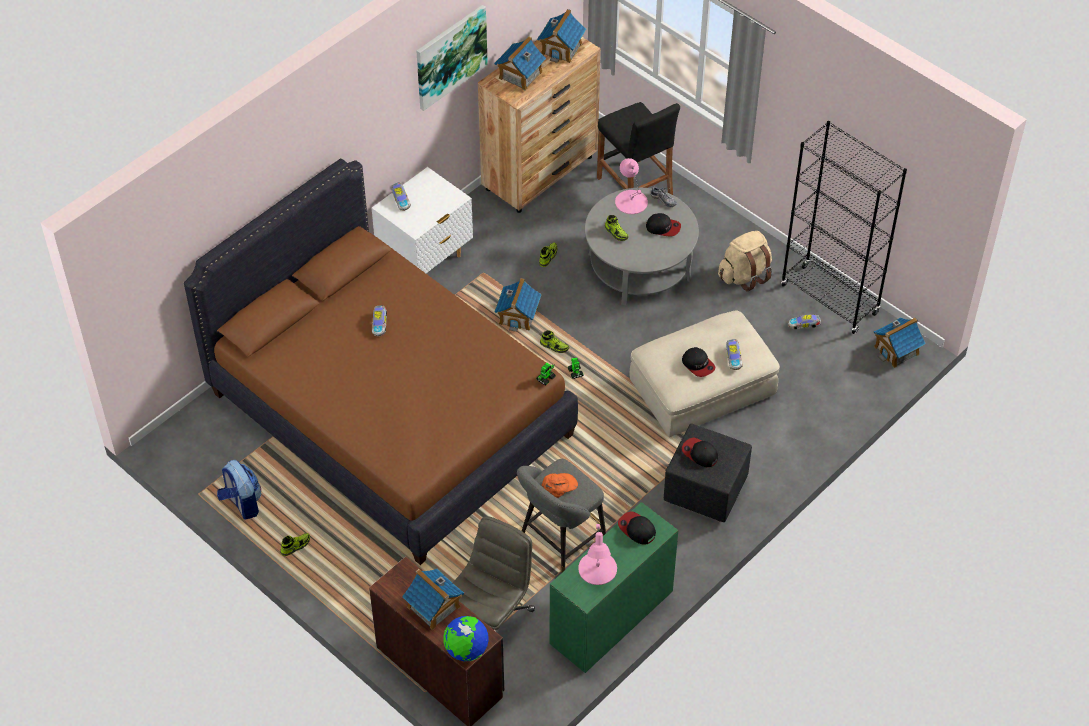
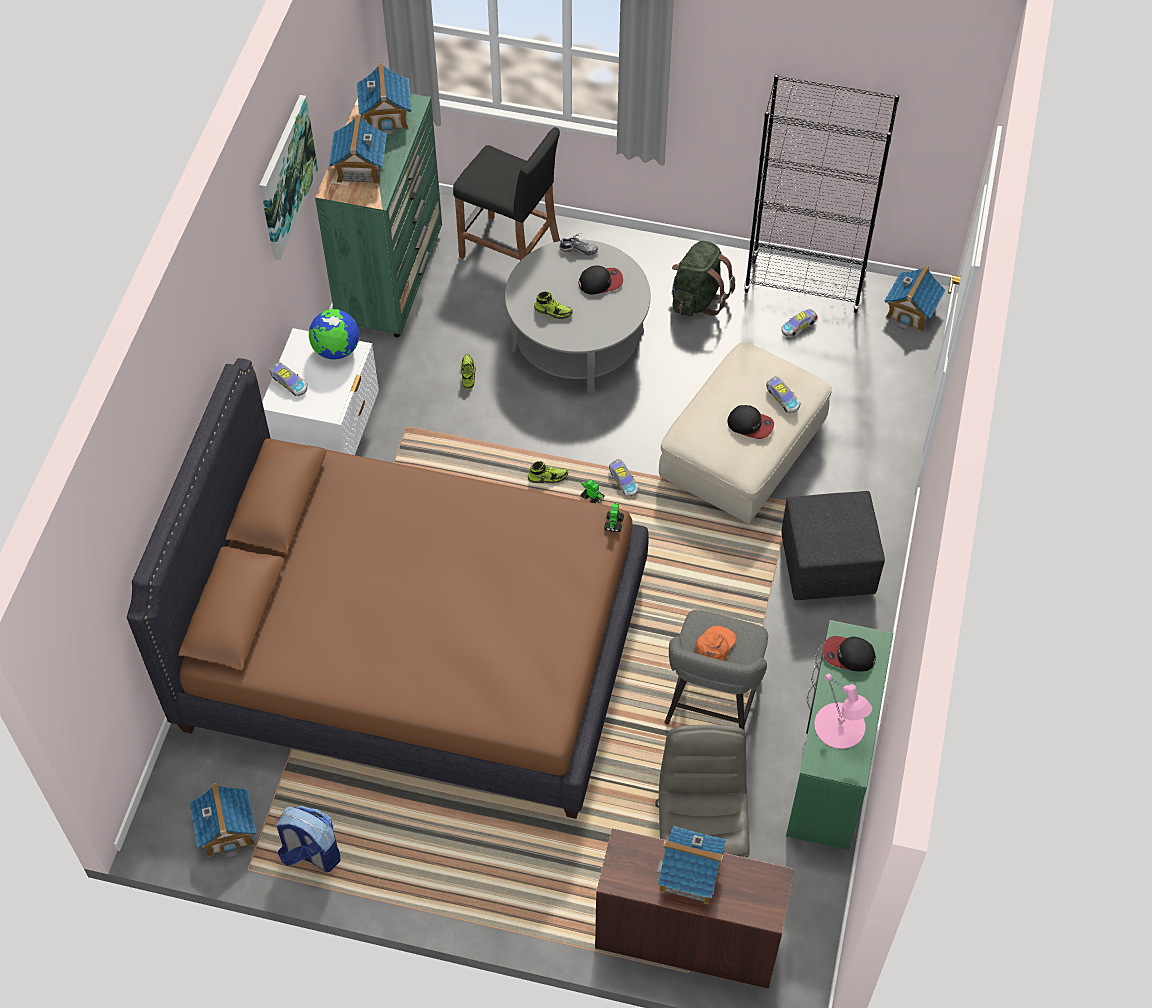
camera: 30 degrees left, 5 degrees up
(295, 546) = (413, 873): shoe -> none
(379, 324) = (371, 549): toy car -> toy car (623, 481)
(466, 650) = (765, 908): globe -> globe (336, 350)
(518, 316) = (482, 460): toy house -> toy house (227, 830)
(540, 173) = (391, 279): brown dresser -> green dresser
(631, 201) = (544, 267): pink table lamp -> none
(699, 453) = (823, 528): cap -> none
(744, 275) = (697, 299): beige backpack -> green backpack

